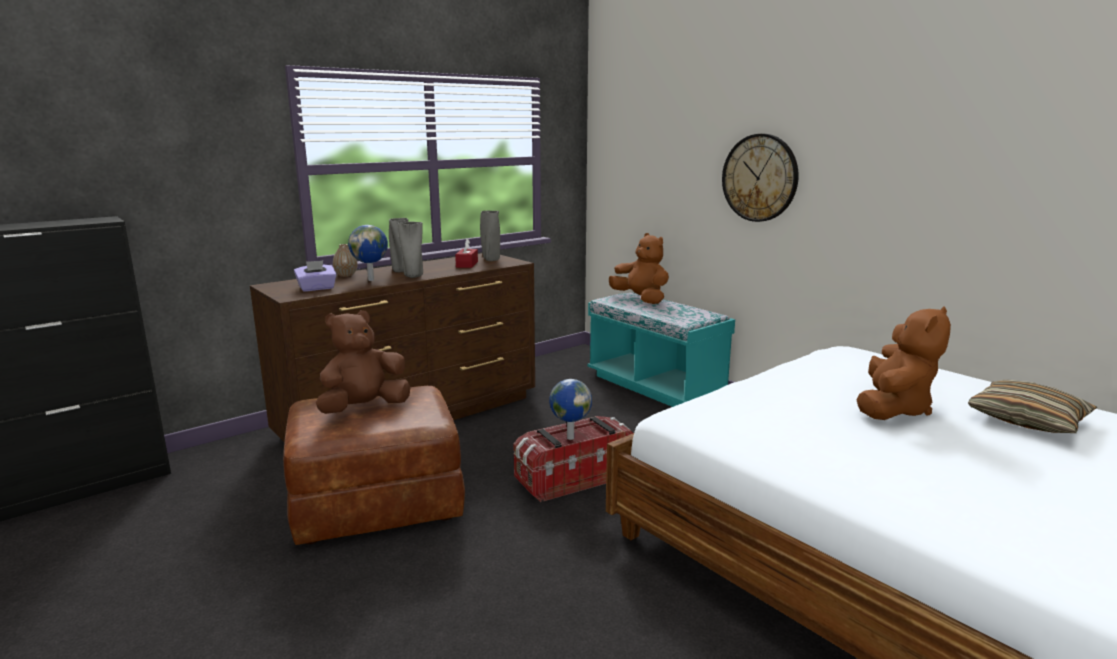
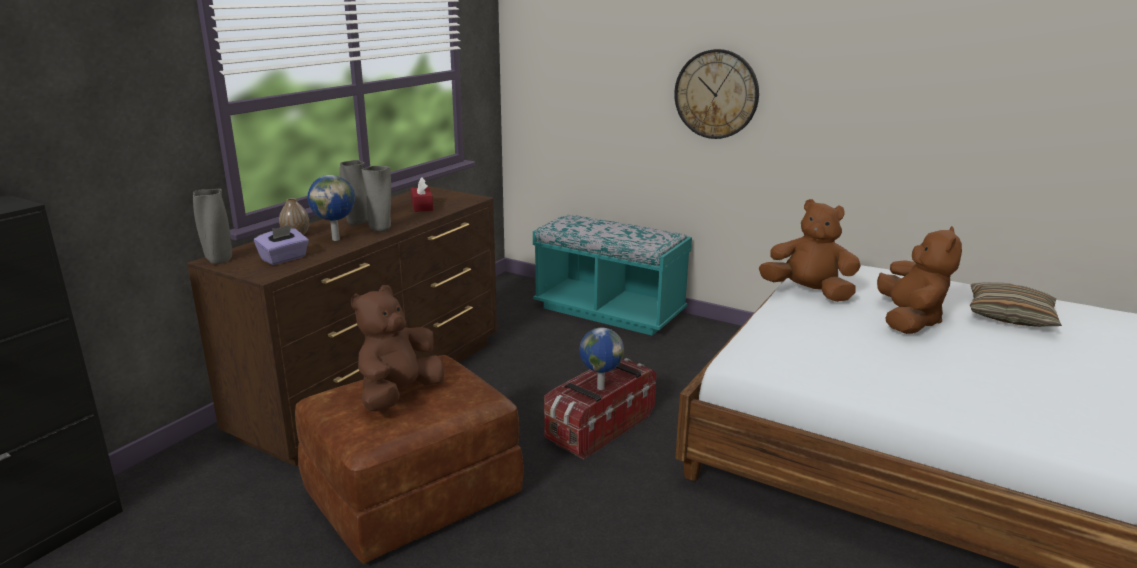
camera: 20 degrees left, 5 degrees up
(491, 260) = (441, 197): grey vase -> grey vase (219, 261)
(641, 299) = (588, 223): brown plush toy -> brown plush toy (808, 292)

